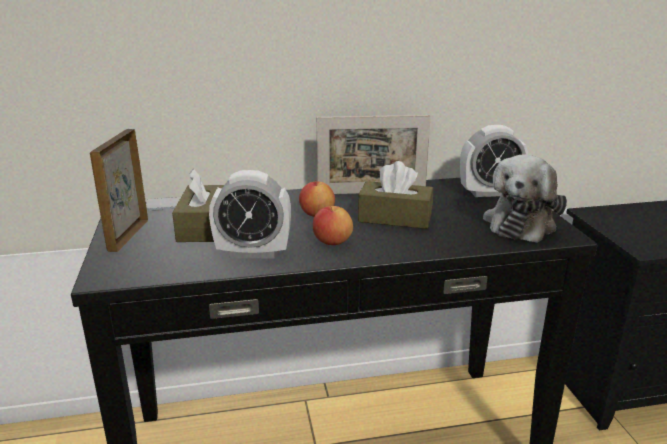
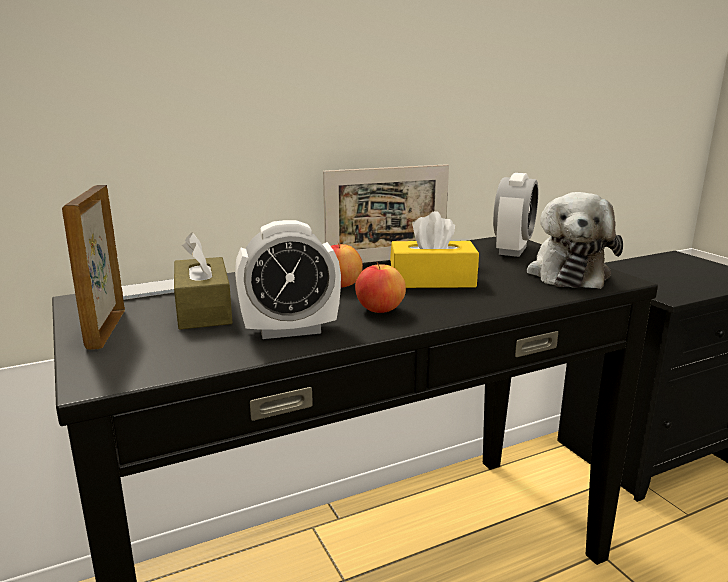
camera: 15 degrees left, 5 degrees down
(395, 218) = (432, 280): brown tissue box -> yellow tissue box
(489, 193) = (512, 250): alarm clock -> alarm clock turned 45 degrees counterclockwise

